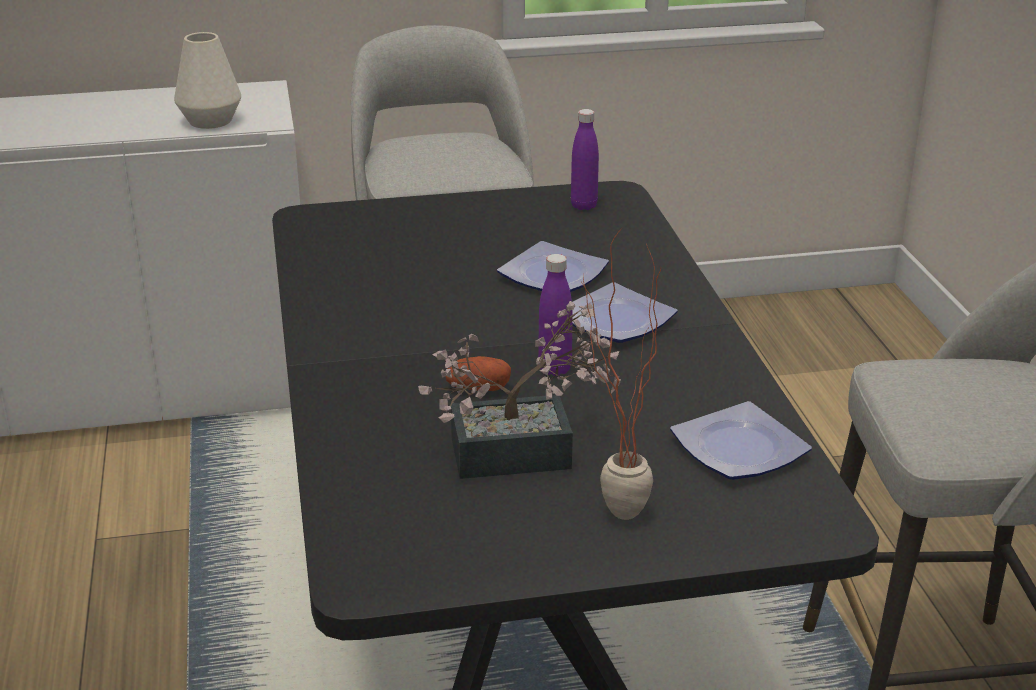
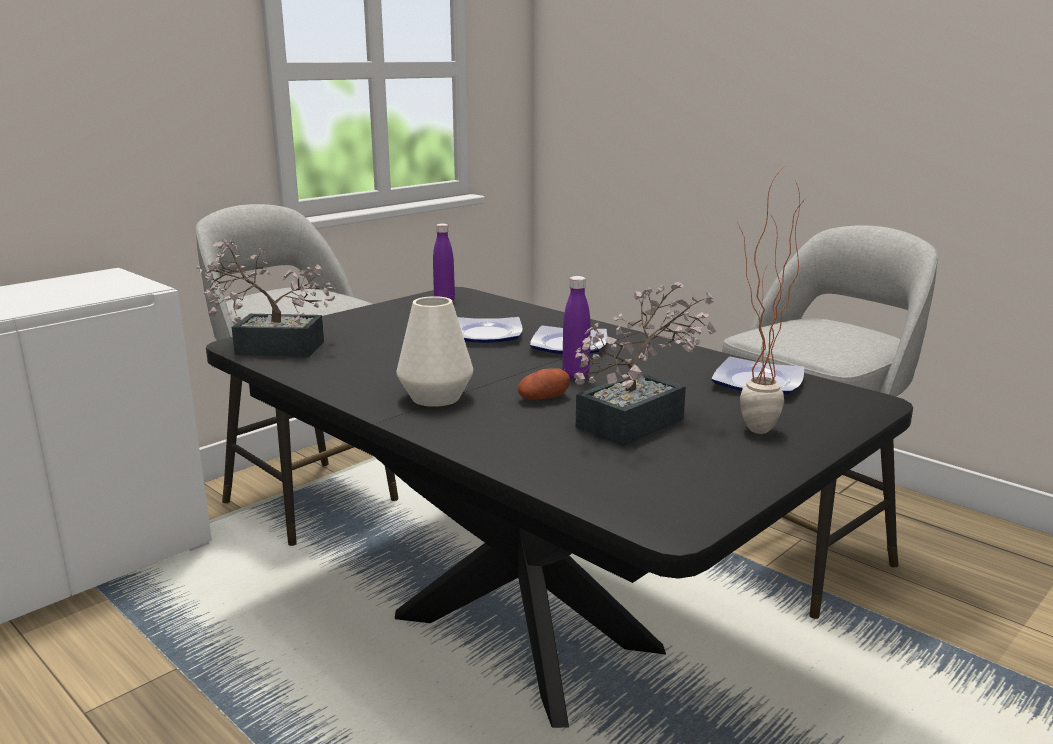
camera: 35 degrees left, 10 degrees down
(210, 121) = (87, 295): white vase -> white vase (436, 397)
(326, 230) = (270, 347): none -> potted plant

